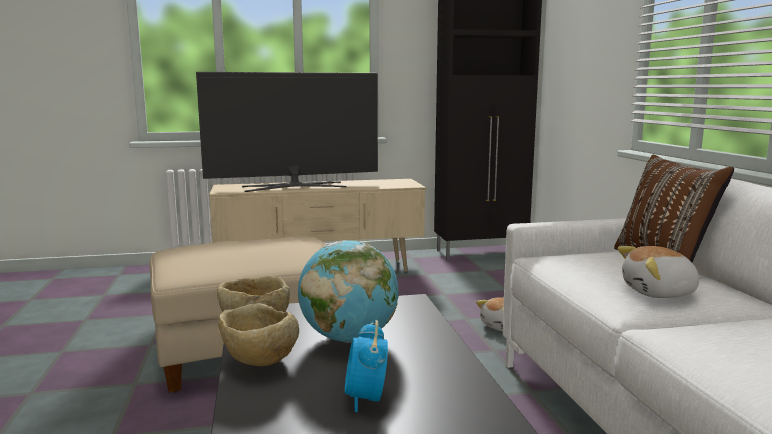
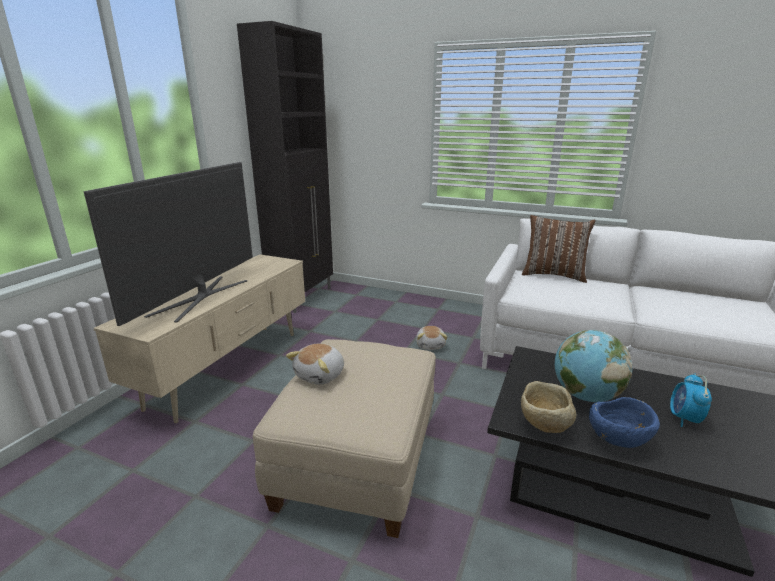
camera: 55 degrees left, 10 degrees up
(259, 363) = (617, 442): beige bowl -> blue bowl
(366, 399) = (684, 419): alarm clock -> alarm clock turned 75 degrees clockwise
(659, 293) = (603, 295): plush toy -> plush toy (321, 375)

